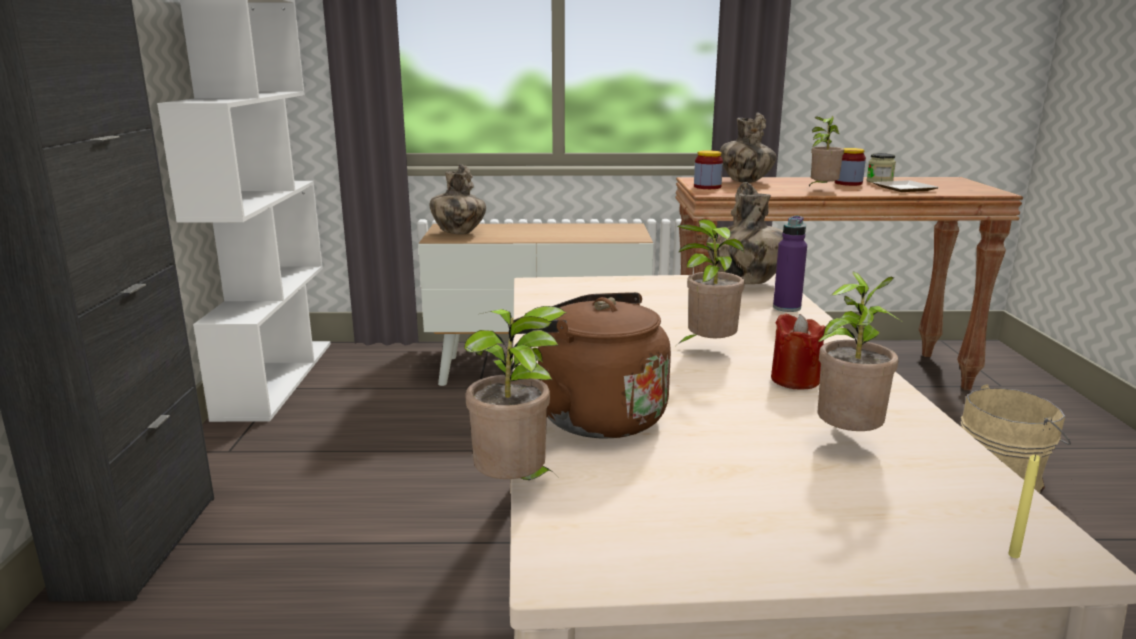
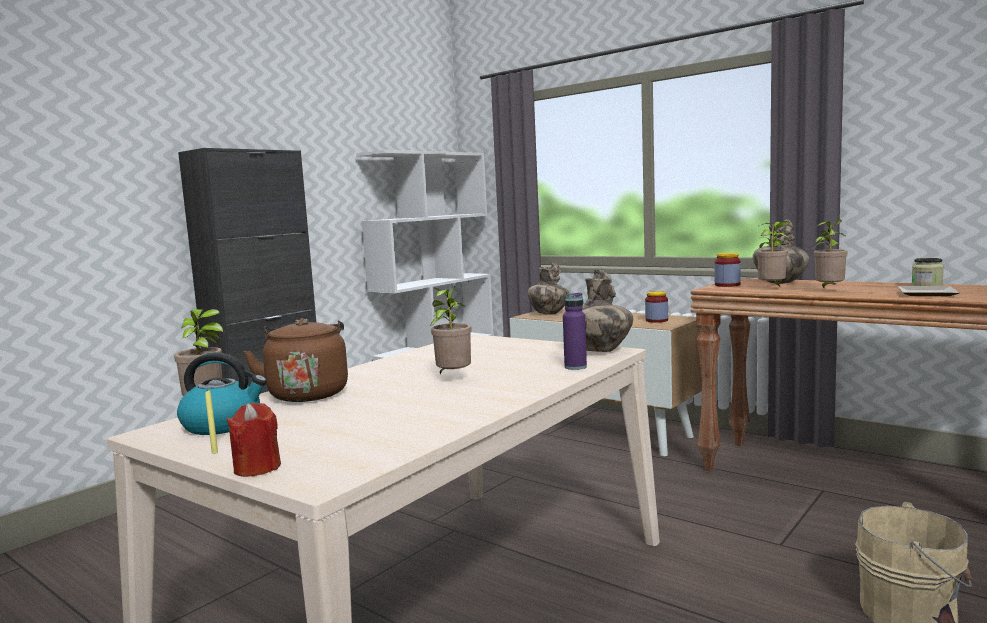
camera: 40 degrees right, 10 degrees down
(641, 508) = (223, 425): none -> kettle
(795, 380) = (448, 399): red candle -> red candle (257, 468)
(846, 439) = (382, 425): potted plant -> potted plant (773, 289)
(848, 183) = (882, 287): jar -> jar (656, 320)
(1013, 555) = (297, 479): yellow candle -> yellow candle (214, 452)

